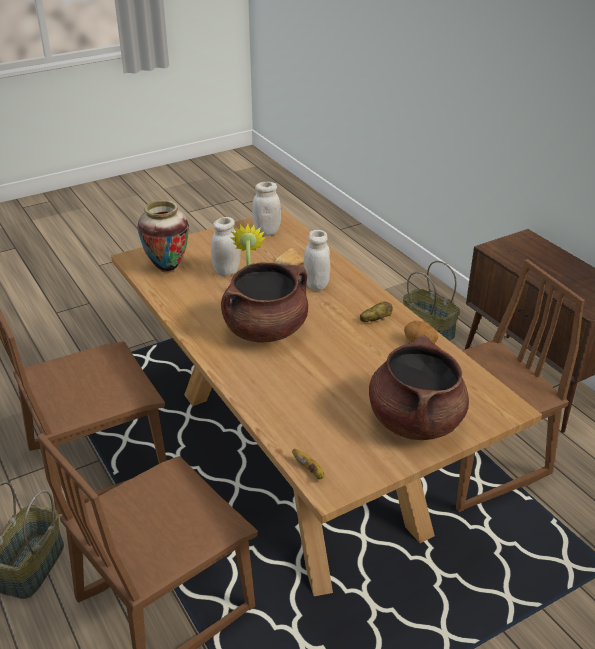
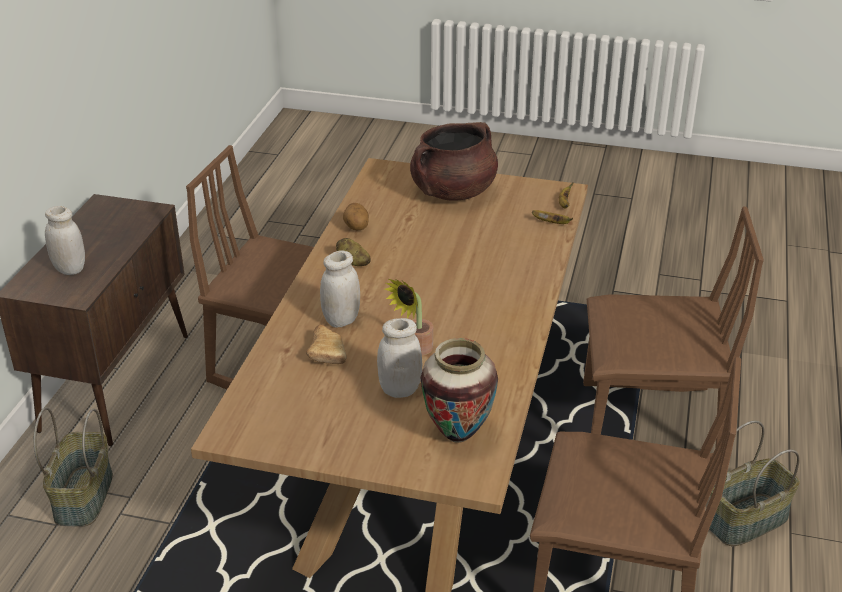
camera: 135 degrees left, 0 degrees up
(265, 330) = (457, 304): brown cooking pot -> none
(267, 232) = (273, 419): white jar -> white jar (70, 269)
(291, 440) = (552, 223): none -> banana

